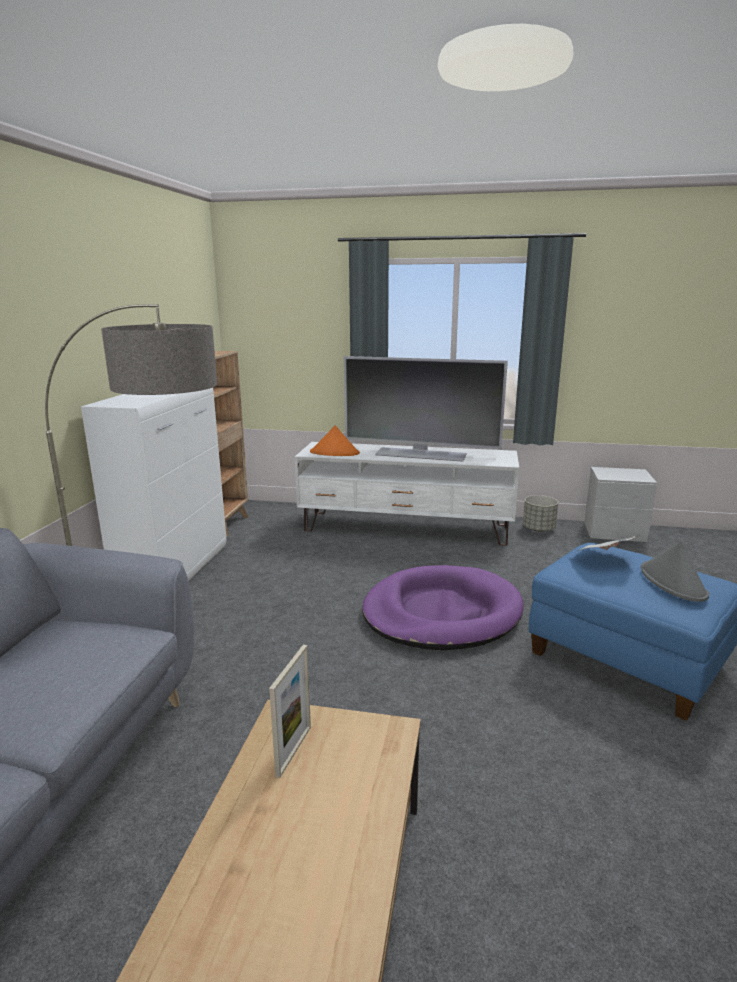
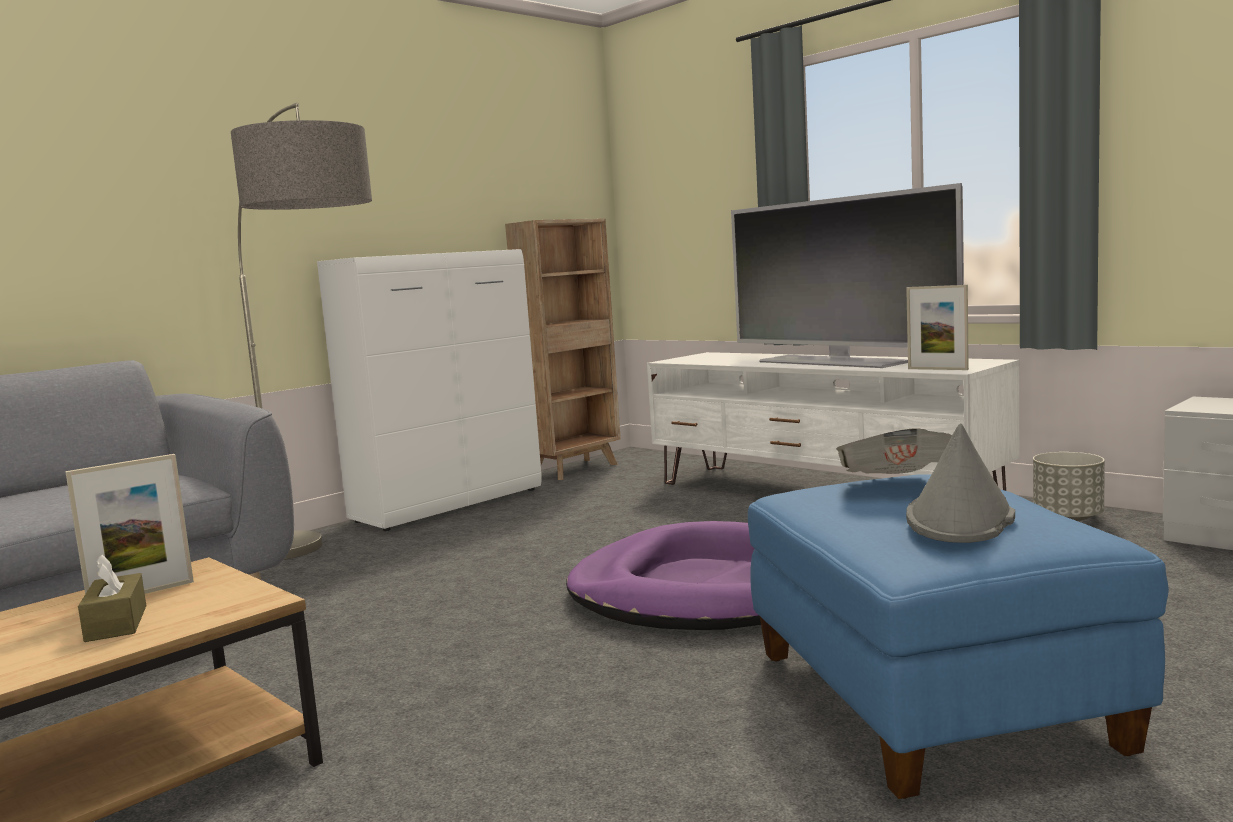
camera: 35 degrees right, 10 degrees down
(335, 453) = (708, 360): orange hat -> none
(338, 785) = (116, 623): none -> brown tissue box
(495, 462) = (937, 369): none -> picture frame

